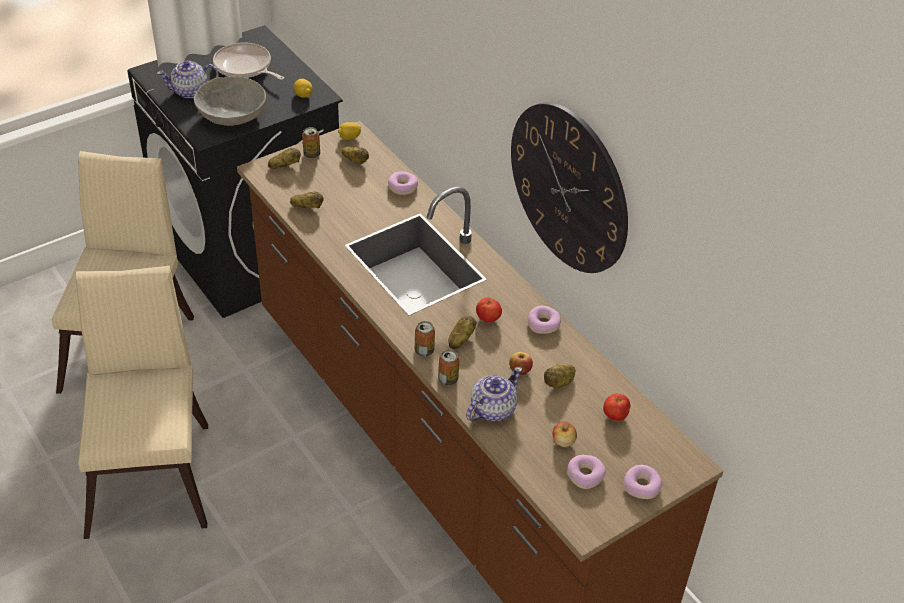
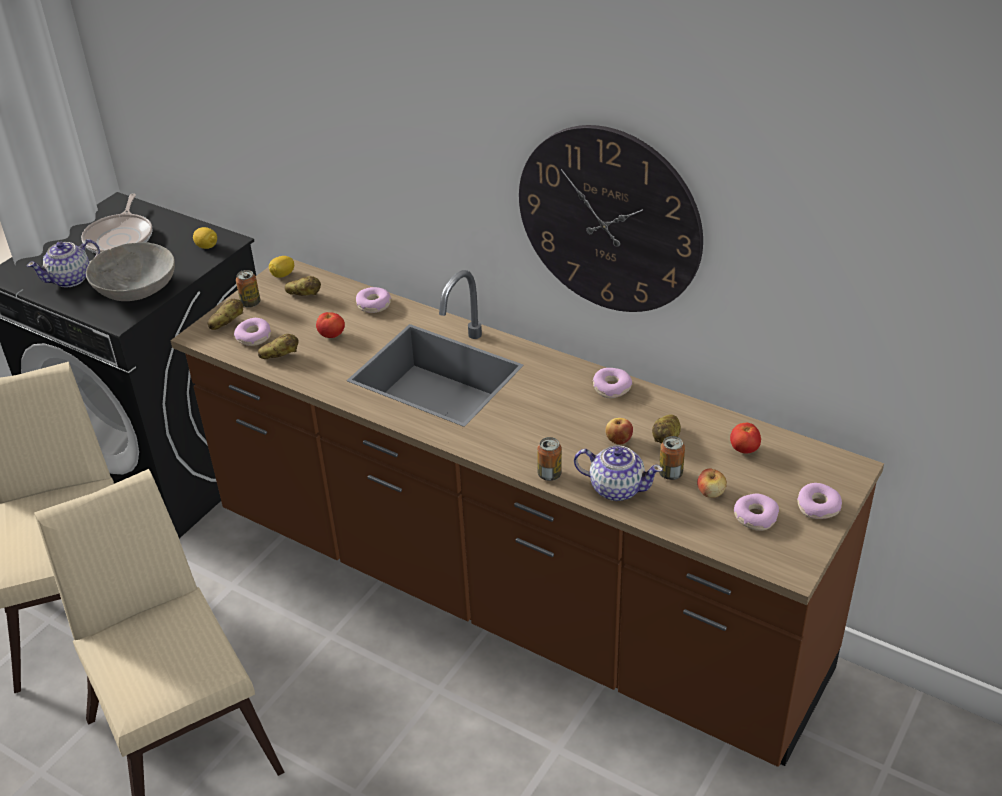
camera: 20 degrees left, 5 degrees down
(245, 67) = (120, 238): frying pan -> frying pan turned 105 degrees counterclockwise
(298, 185) = (254, 337): none -> donut
(424, 350) = (504, 455): can -> can (670, 473)
(460, 339) = (536, 431): potato -> none
(488, 319) = (551, 401): tomato -> tomato (332, 335)
(492, 409) = (616, 488): teapot -> teapot turned 90 degrees clockwise

